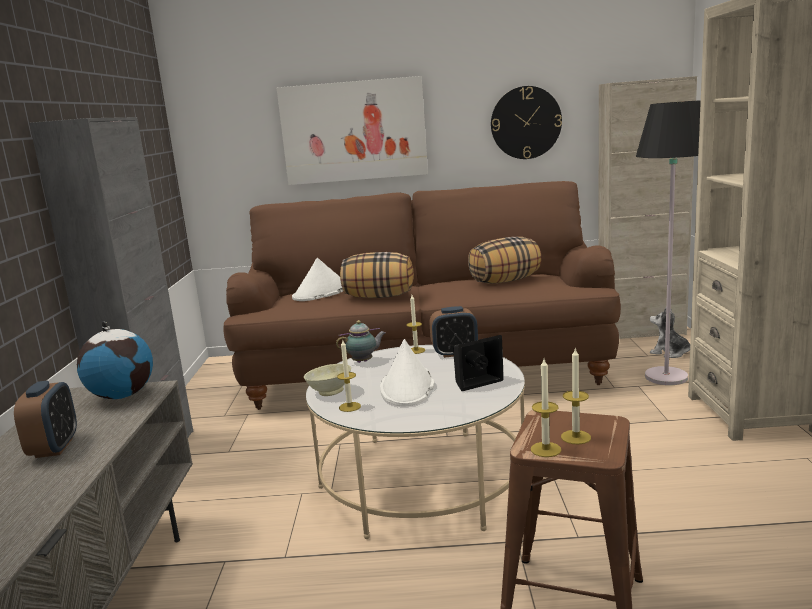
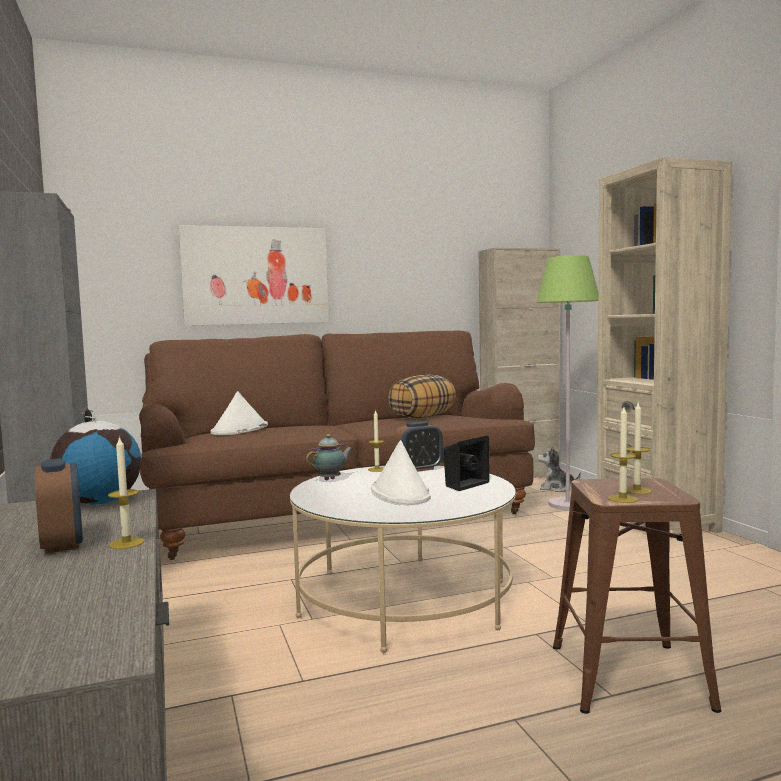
camera: 20 degrees left, 10 degrees down
(330, 392) = (320, 500): beige bowl -> none
(349, 407) = (356, 508): candle -> candle (126, 543)
(379, 296) = (307, 430): pillow -> none
(526, 123) = (417, 280): wall clock -> none
(665, 377) = (567, 505): black floor lamp -> green floor lamp

